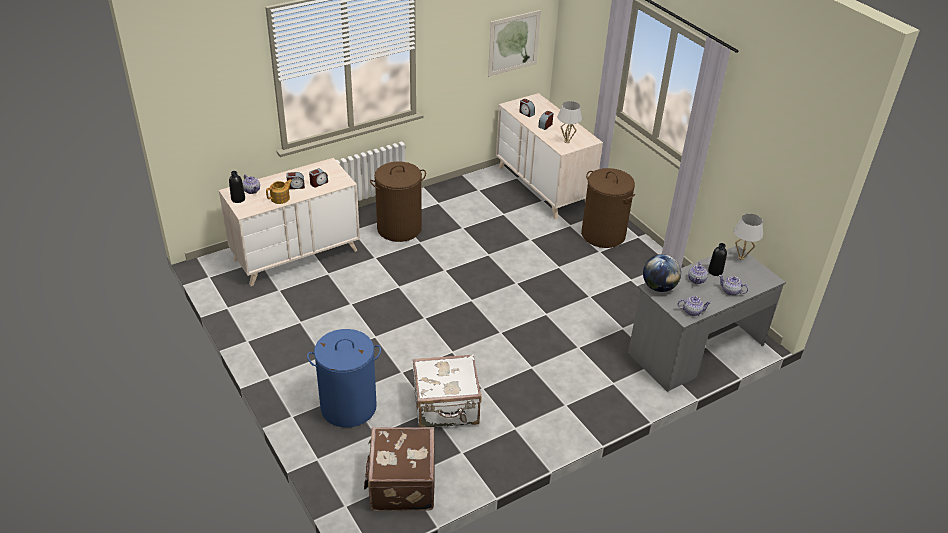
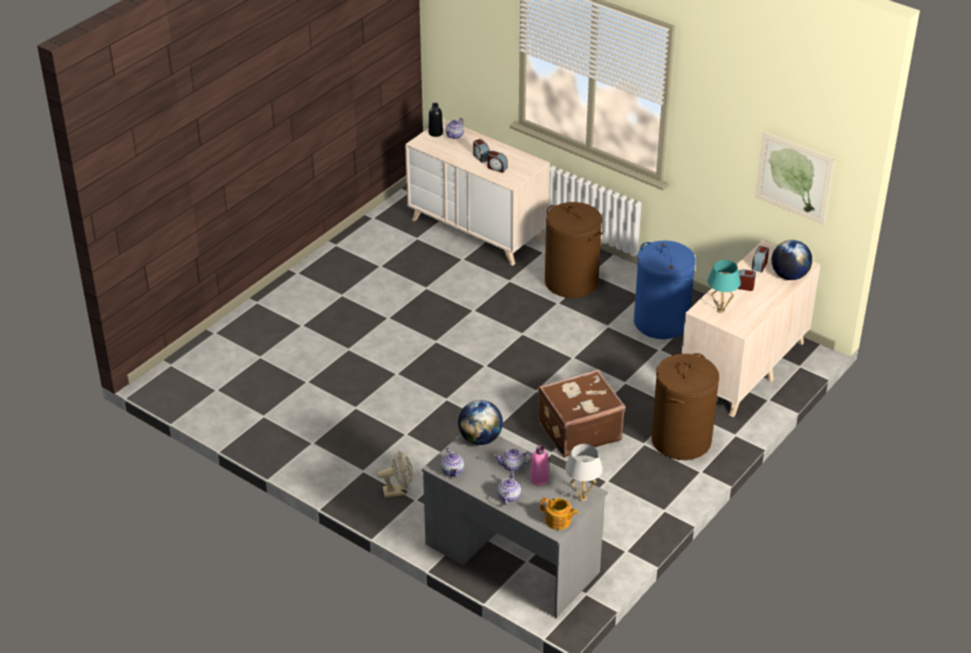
camera: 70 degrees right, 0 degrees up
(280, 198) = (454, 155): teapot -> teapot (558, 521)
(348, 407) = (285, 330): blue laundry basket -> blue laundry basket (660, 322)
(401, 484) = (208, 389): brown suitcase -> brown suitcase (578, 430)
(446, 408) = (315, 391): white suitcase -> none
(544, 106) = (789, 276): none -> globe
(567, 141) = (720, 310): white table lamp -> turquoise table lamp
(599, 390) = (398, 491): none -> beige fan
(715, 271) = (539, 479): black bottle -> pink bottle

